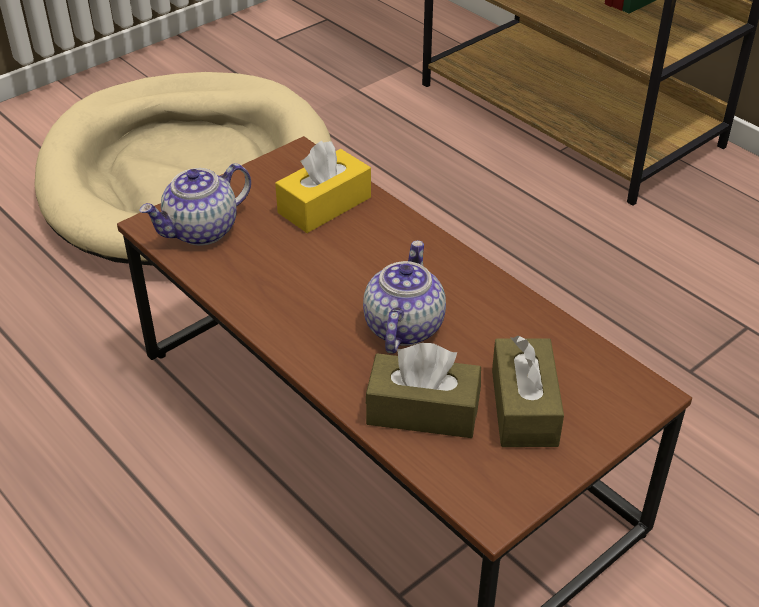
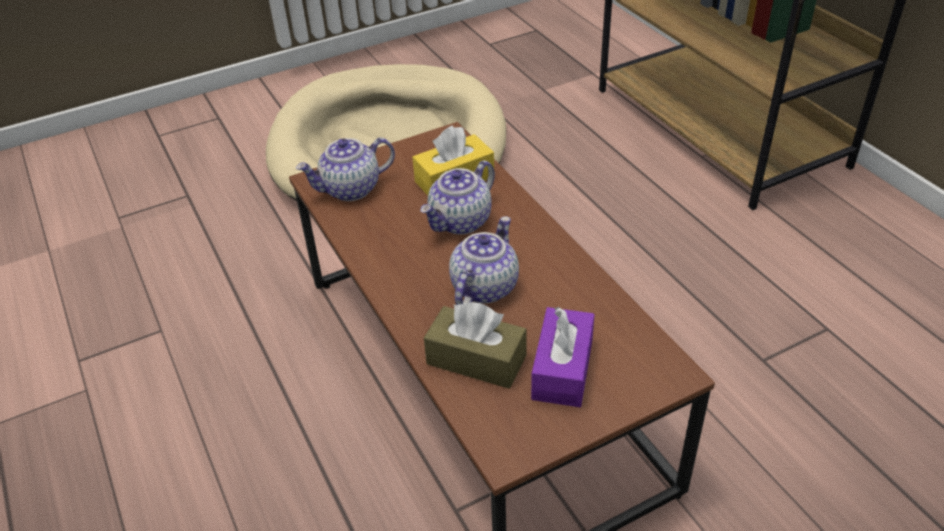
camera: 15 degrees right, 0 degrees up
(349, 254) = (461, 222): none -> teapot
(524, 407) = (562, 369): brown tissue box -> purple tissue box

